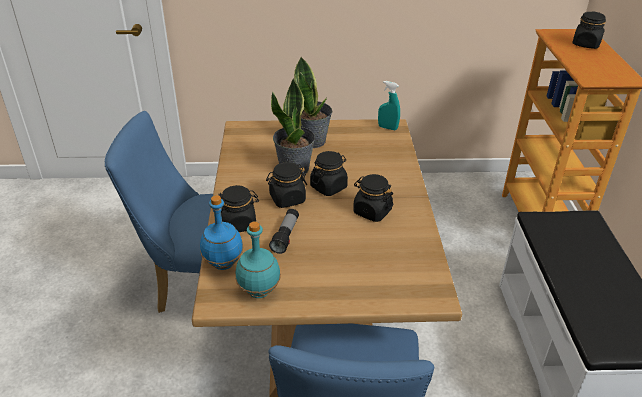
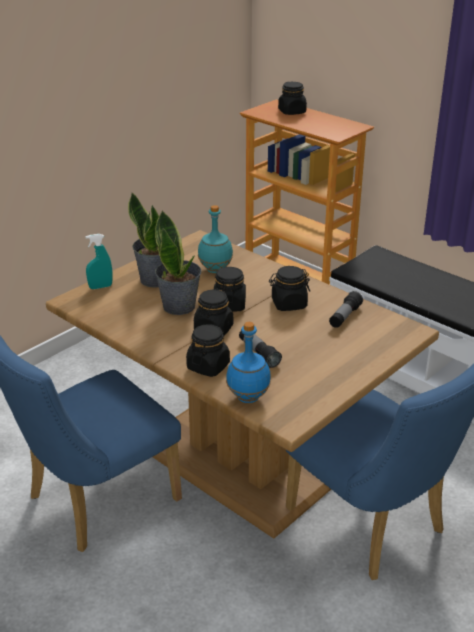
camera: 45 degrees left, 5 degrees down
(258, 291) = (304, 397): turquoise bottle -> turquoise bottle (215, 270)
(387, 128) = (199, 242): turquoise spray bottle -> turquoise spray bottle (100, 287)
(398, 248) = (344, 317): none -> flashlight

